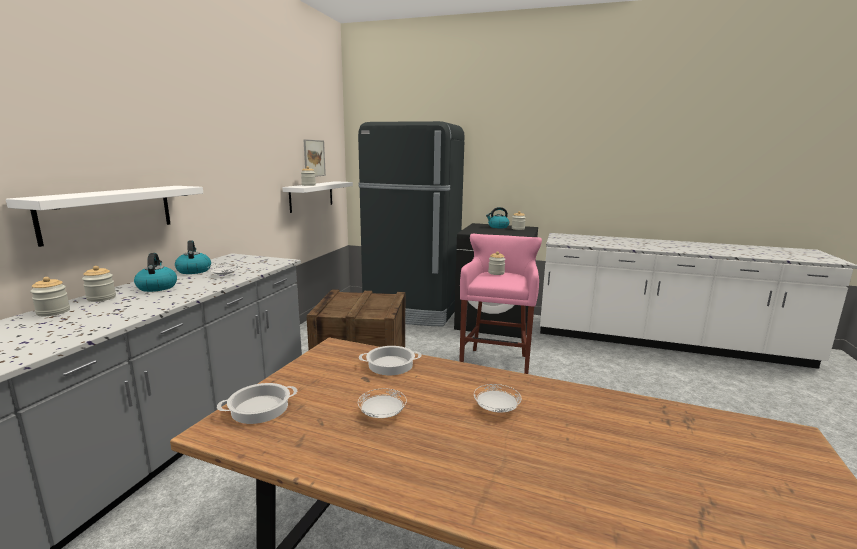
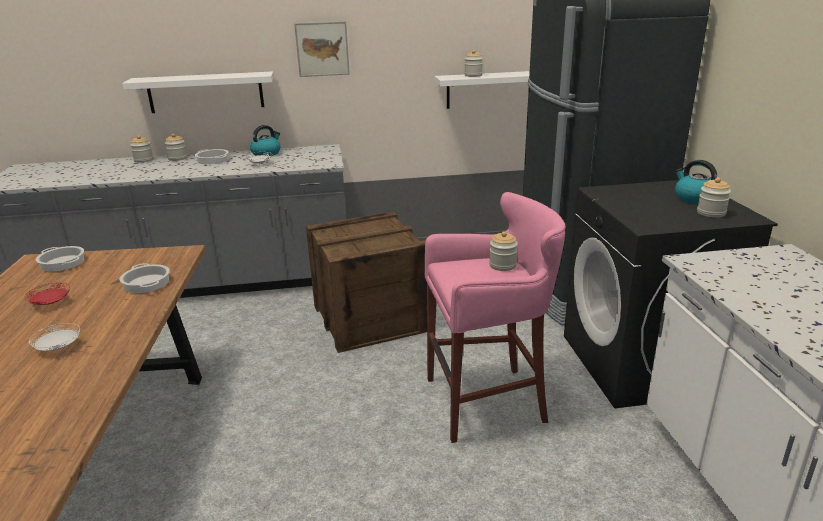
camera: 65 degrees right, 10 degrees up
(157, 287) = (212, 160): kettle -> cooking pot
(314, 158) = (510, 36): picture -> picture (322, 49)
(382, 415) = (51, 303): white plate -> red plate

